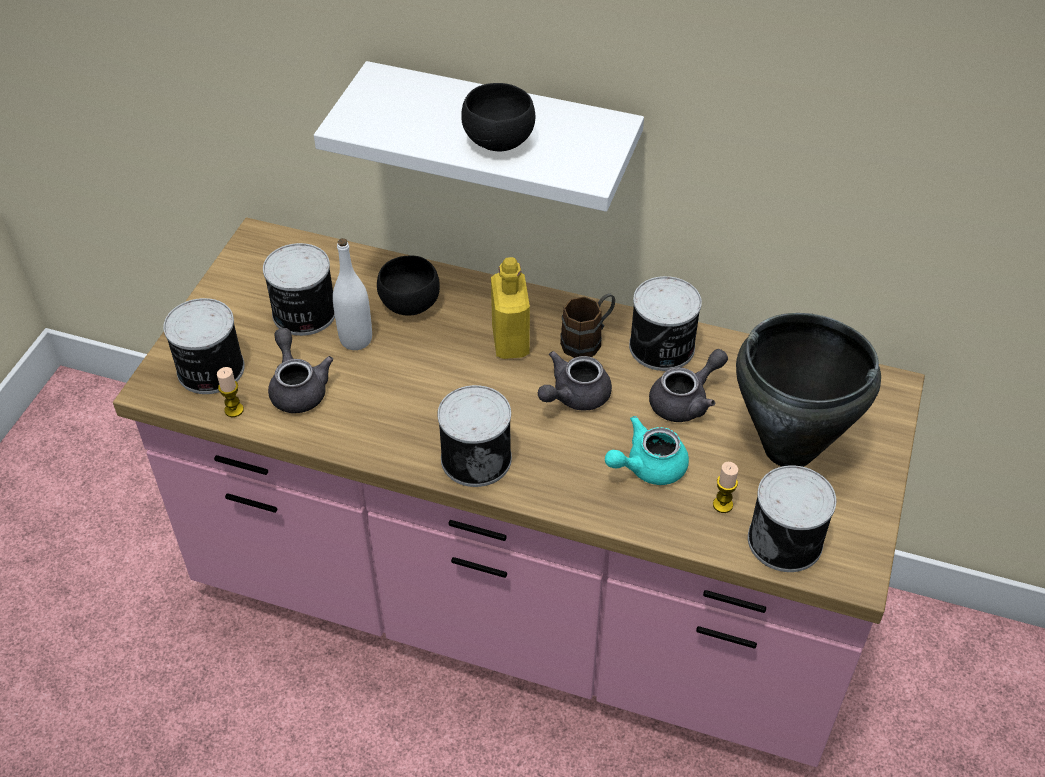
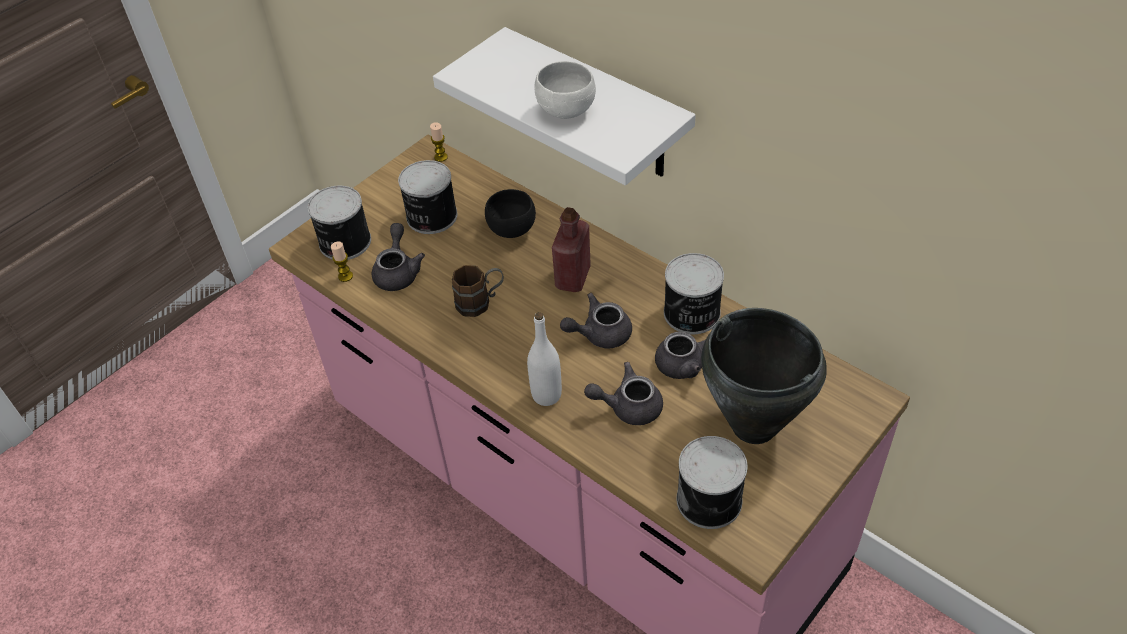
camera: 25 degrees right, 0 degrees up
(356, 339) = (458, 246): white bottle -> white bottle (546, 395)
(476, 457) = (499, 360): can -> none
(501, 140) = (568, 110): black bowl -> white bowl
(510, 341) = (573, 277): yellow bottle -> red bottle
(588, 340) = (635, 292): brown mug -> brown mug (480, 302)
(647, 467) = (628, 406): turquoise teapot -> grey teapot
(722, 505) = (673, 455): candle -> candle (441, 157)

